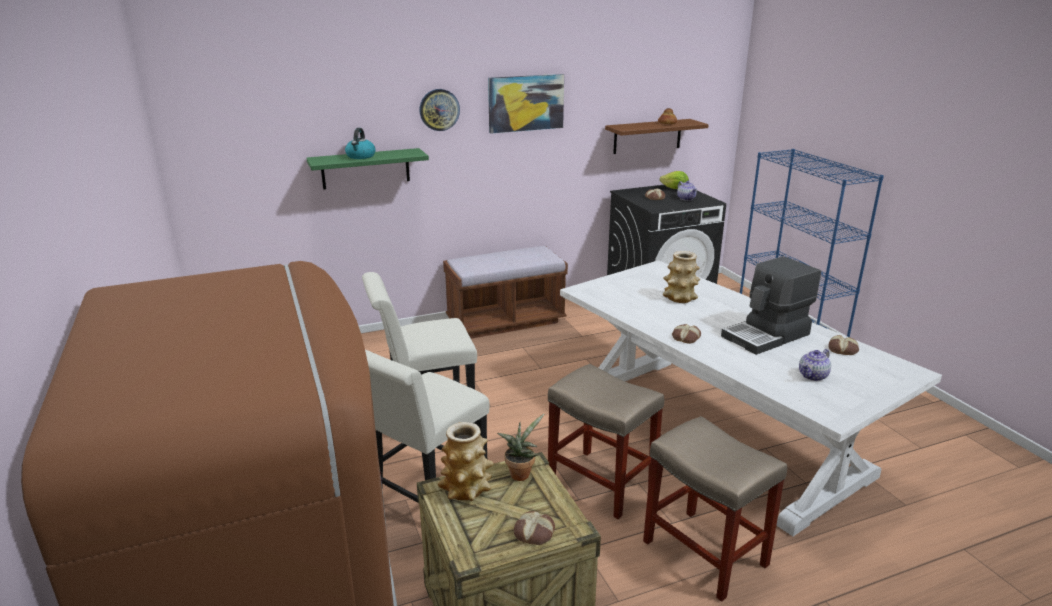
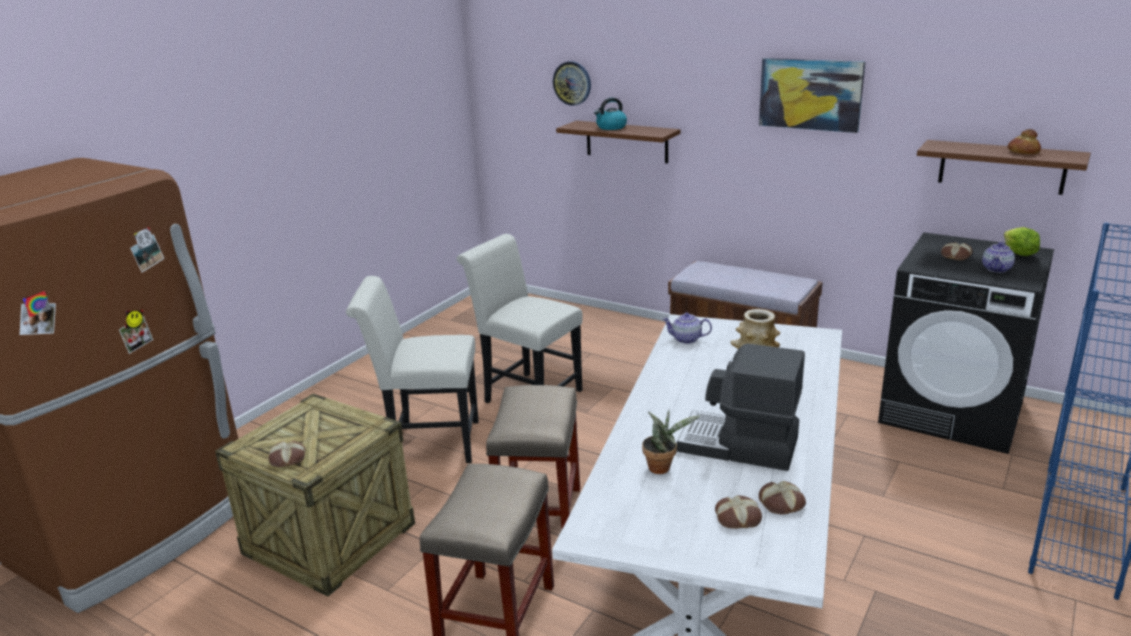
camera: 55 degrees right, 0 degrees up
(365, 168) = (626, 141): green shelf -> brown shelf
(439, 109) = (705, 89): wall clock -> wall clock (572, 83)
(466, 489) = (320, 413): vase -> none
(520, 473) = (360, 425): potted plant -> potted plant (662, 467)
(685, 337) = (658, 403): bread -> bread (737, 517)
(813, 376) = (673, 499): teapot -> teapot (686, 339)

